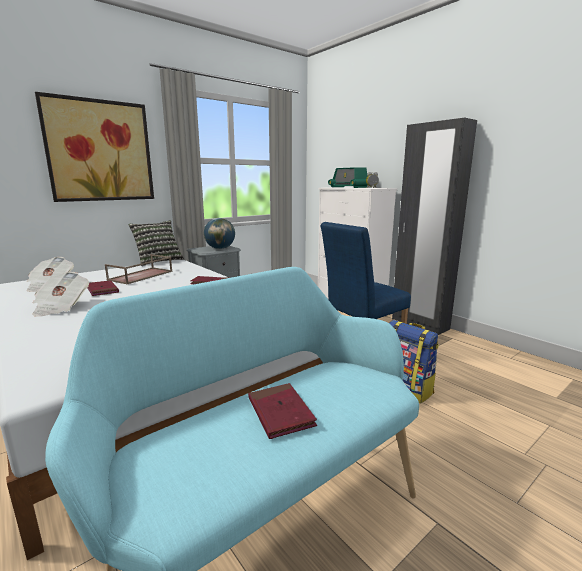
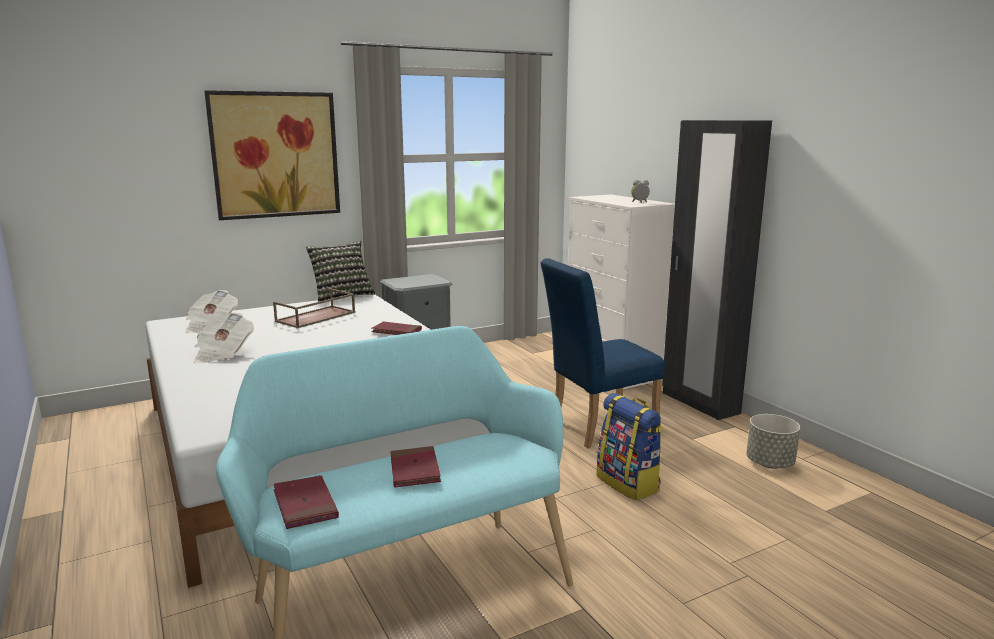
camera: 10 degrees right, 0 degrees up
(102, 290) = (268, 334): red book -> red book (305, 505)
(220, 248) = (423, 281): globe -> none
(348, 187) = (611, 198): radio -> none
(493, 363) = (770, 463): none -> grey planter

